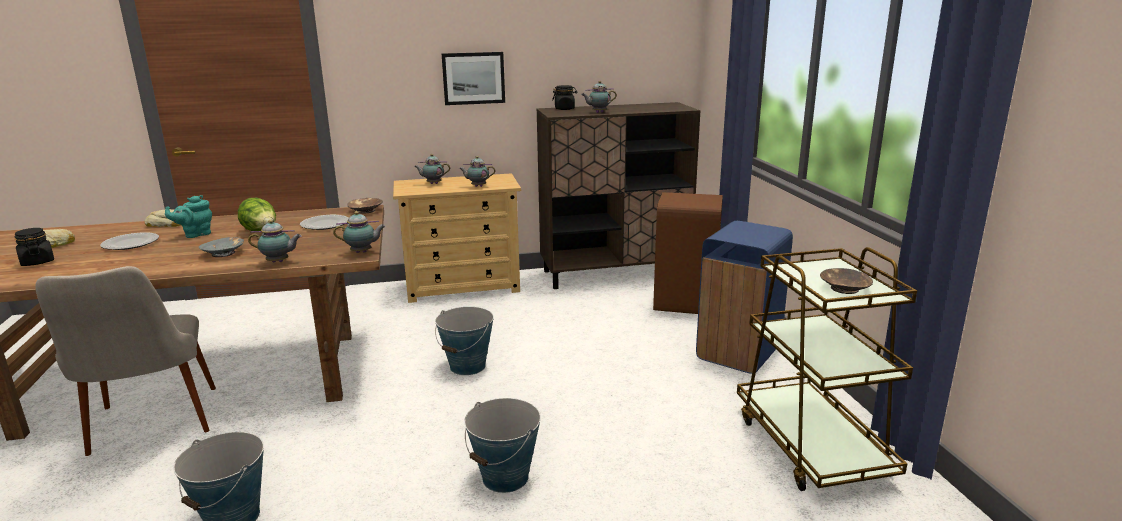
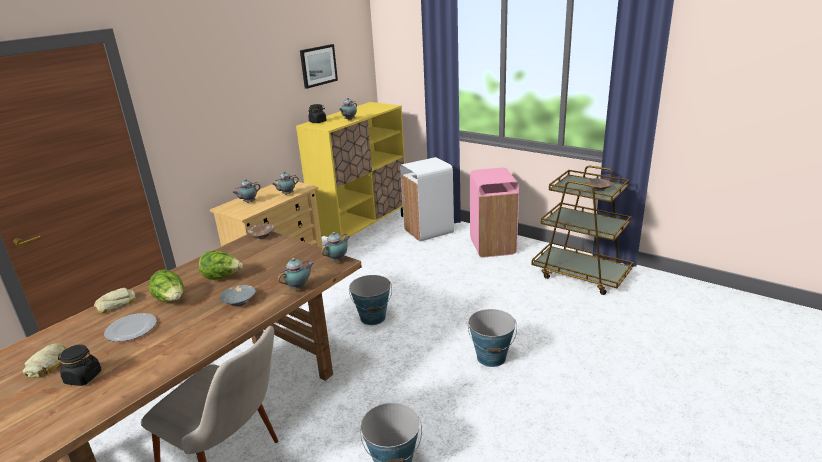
camera: 40 degrees left, 5 degrees up
(195, 234) = (171, 300): turquoise teapot -> lettuce
(324, 224) = (258, 255): plate -> none
(473, 78) = (251, 112): picture -> picture (318, 66)
(615, 273) = (362, 229): brown cabinet -> yellow cabinet
(685, 304) = (429, 231): brown trash can -> white trash can
(739, 352) = (493, 246): blue trash can -> pink trash can

